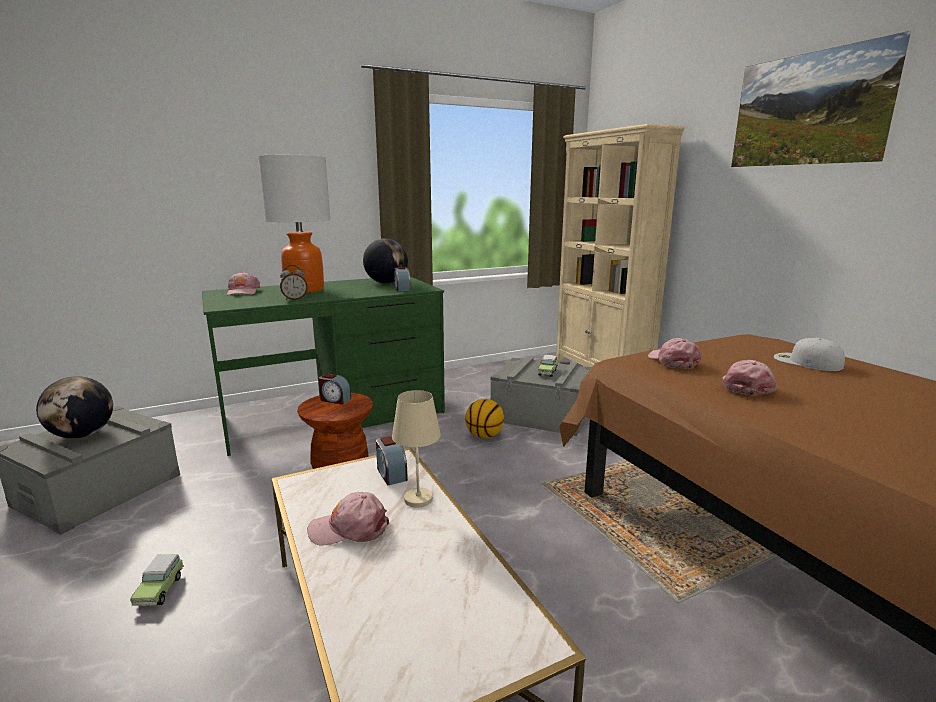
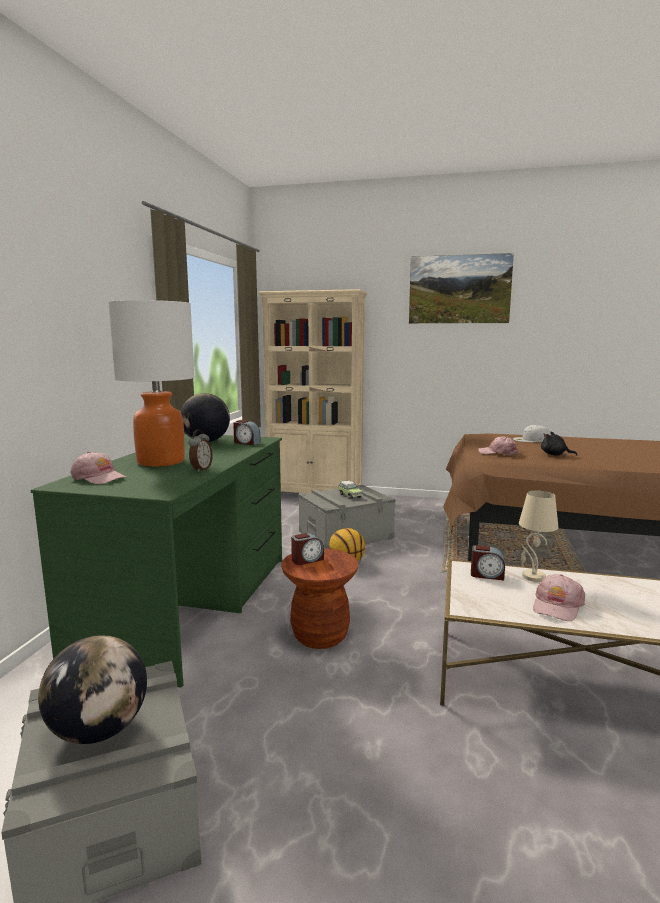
camera: 50 degrees left, 5 degrees down
(161, 589) = (415, 787): toy car -> none
(746, 386) = (555, 455): pink cap -> black plush toy

